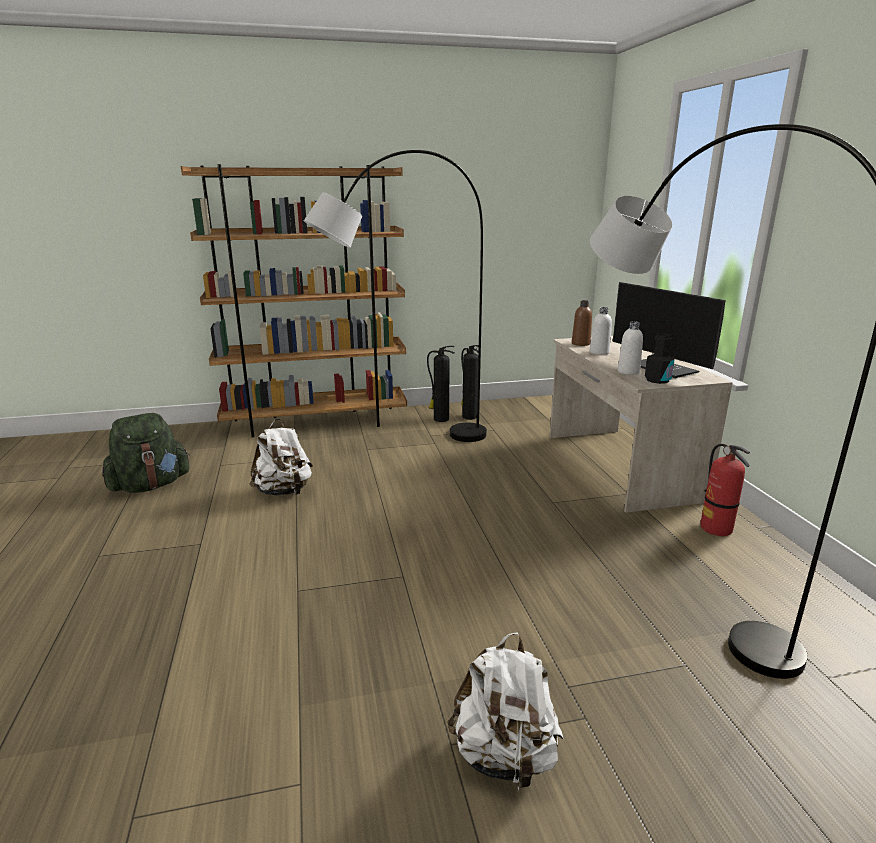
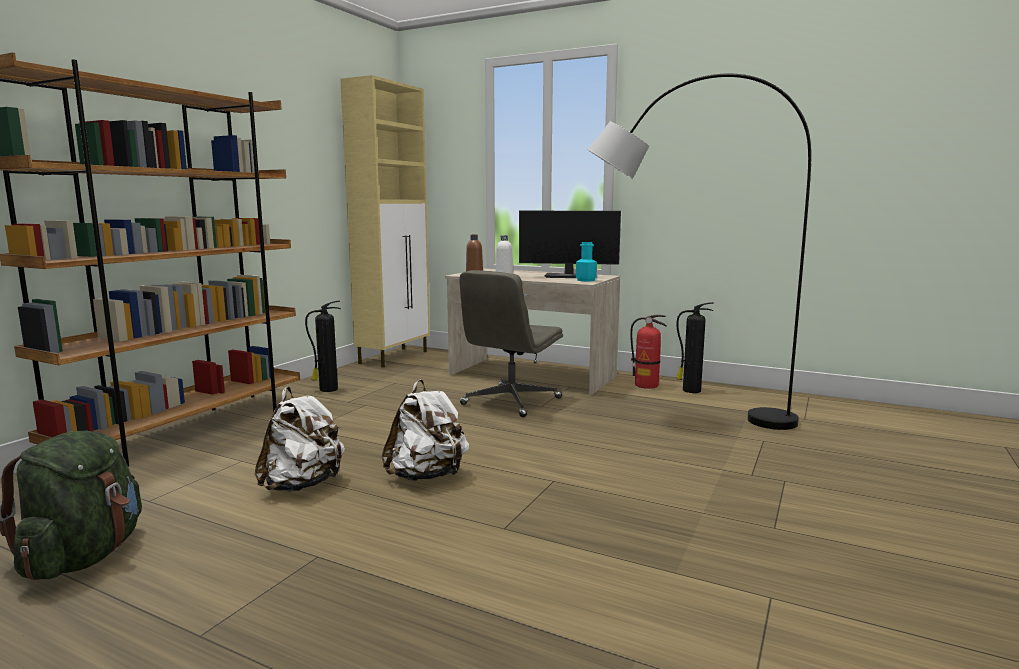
camera: 50 degrees left, 10 degrees down
(404, 448) = (345, 416): grey floor lamp -> none
(469, 416) = (350, 381): fire extinguisher -> fire extinguisher (690, 390)
(504, 755) = (799, 514): white backpack -> white backpack (427, 476)
(537, 486) = (511, 402): none -> grey office chair
(546, 403) = (394, 357): none -> beige cabinet
(628, 371) = (557, 280): white bottle -> none
(657, 380) = (586, 280): black bottle -> turquoise bottle

